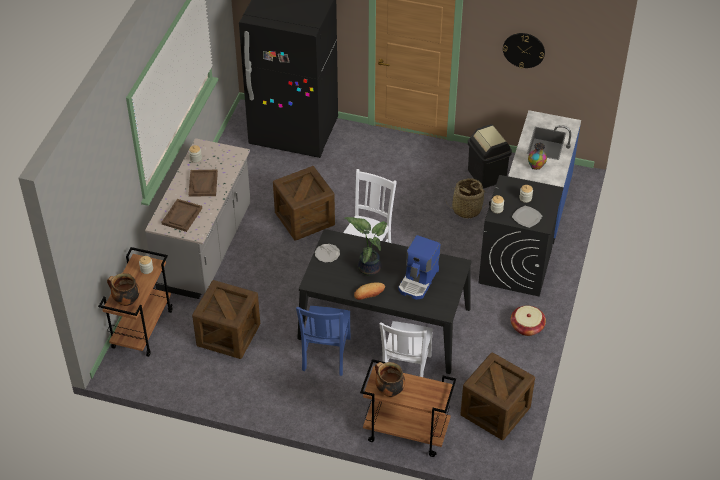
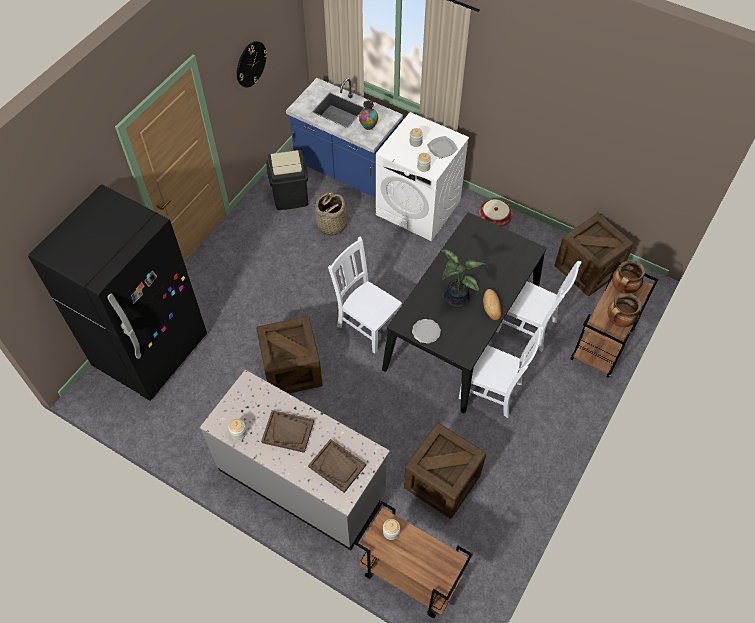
camera: 75 degrees left, 10 degrees up
(126, 301) = (438, 565): cooking pot -> cooking pot (623, 289)
(326, 355) = (492, 391): blue chair -> white chair
(418, 281) = (485, 260): coffee machine -> none
(515, 267) = (419, 208): black washing machine -> white washing machine

